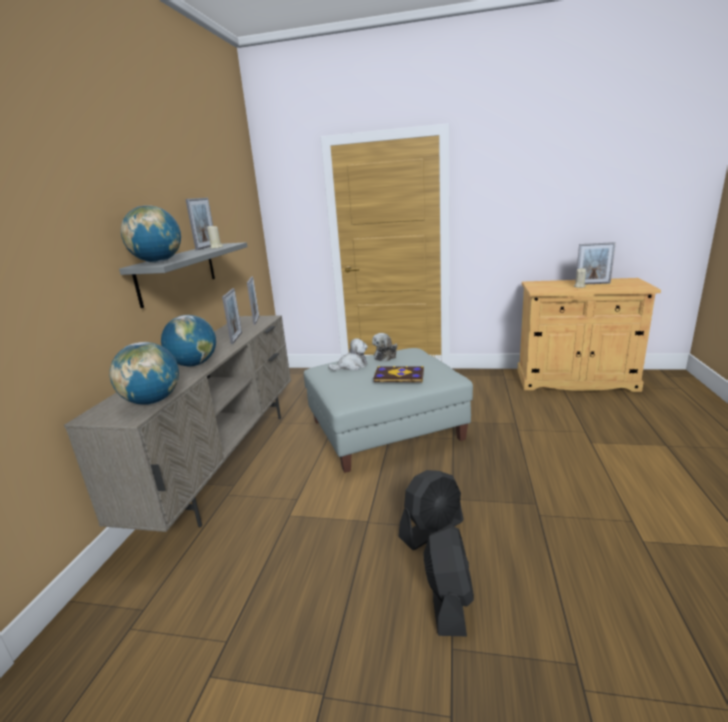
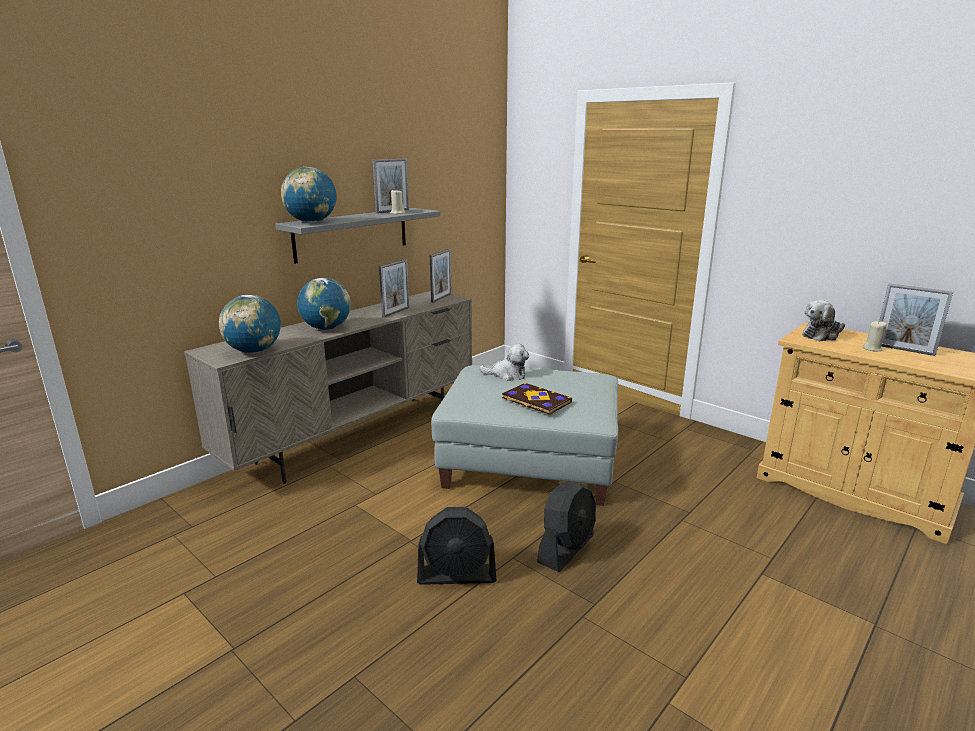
camera: 30 degrees right, 0 degrees up
(386, 356) = (559, 375): plush toy -> plush toy (822, 335)
(448, 599) = (398, 639): black fan -> black fan (566, 549)

